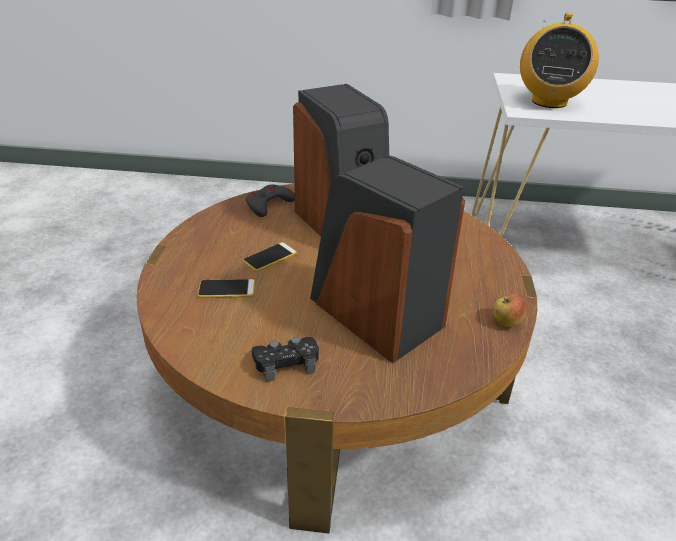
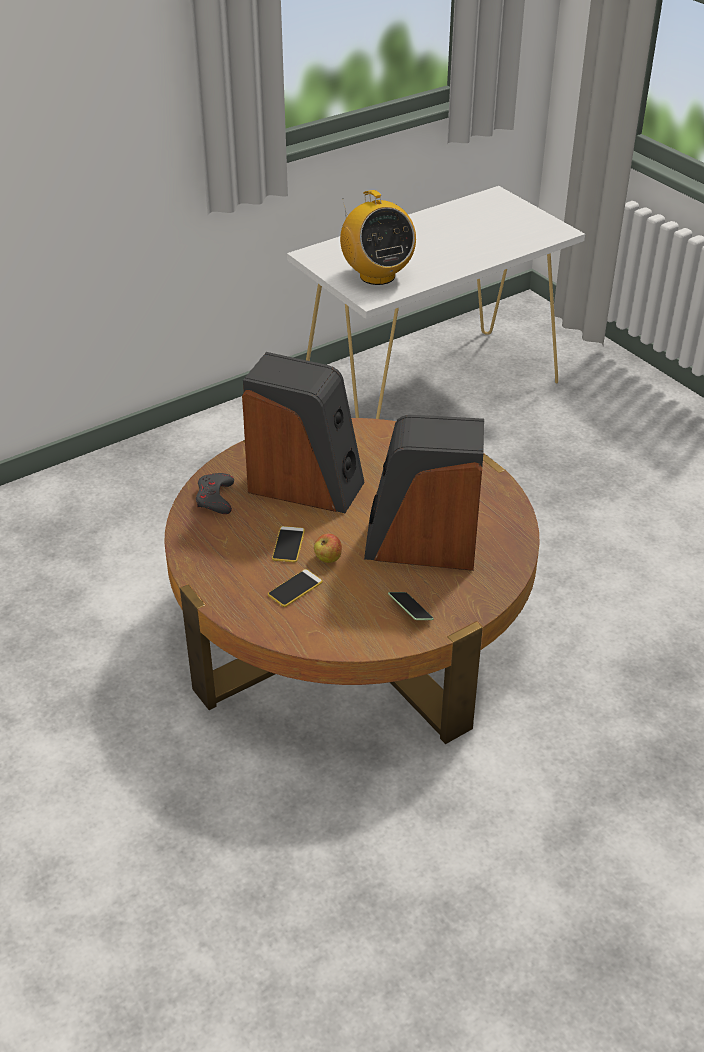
camera: 40 degrees left, 5 degrees up
(286, 362) = (410, 611): black game controller -> phone
(506, 322) = (507, 500): apple -> apple (328, 558)

